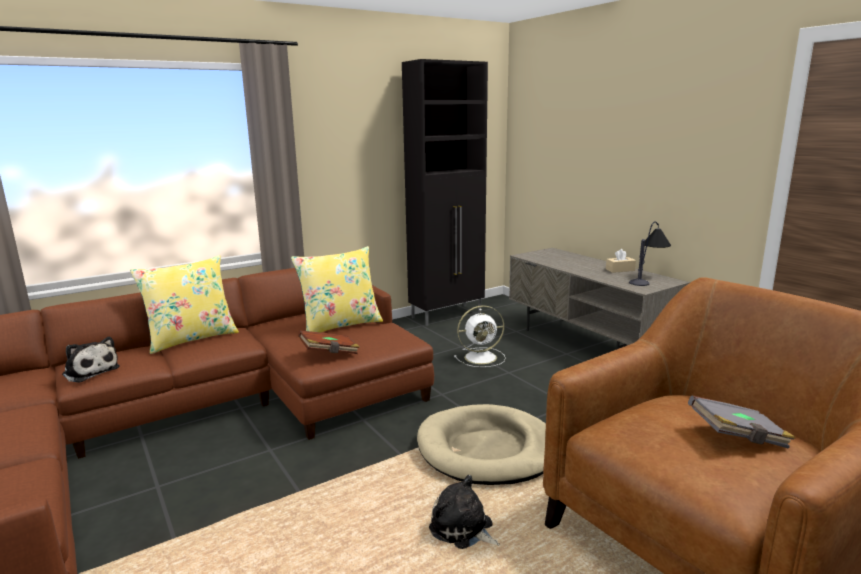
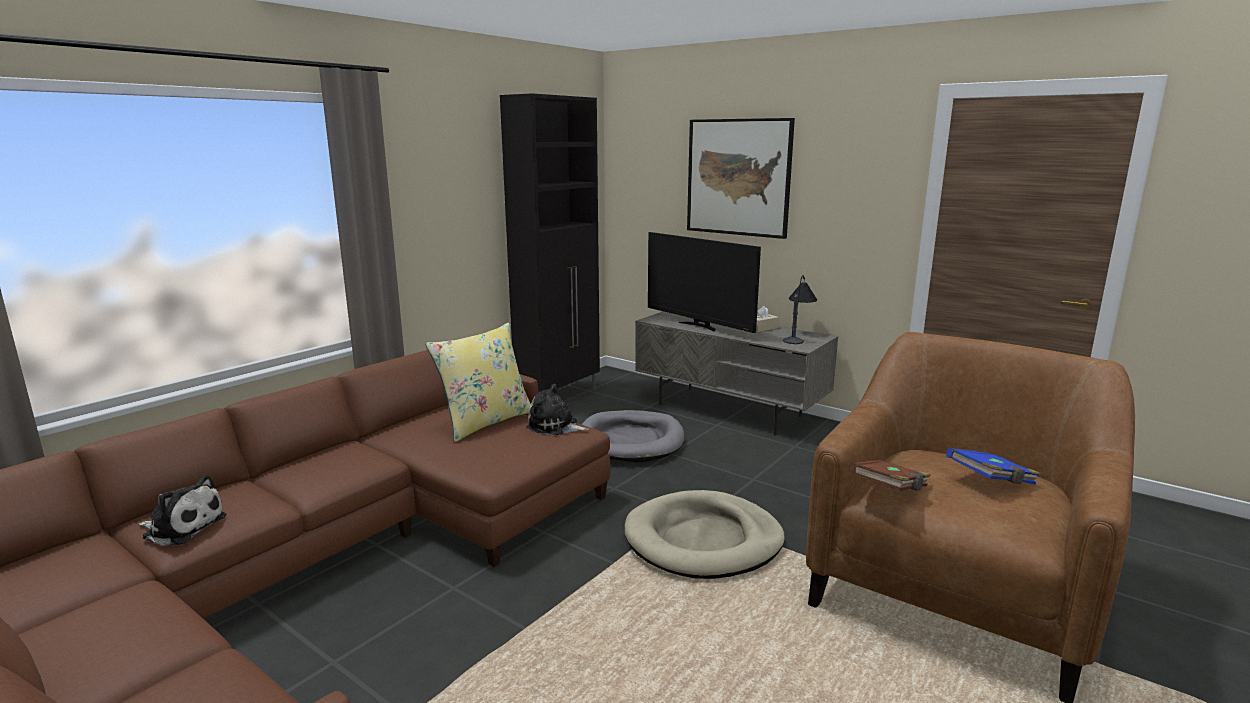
camera: 20 degrees left, 0 degrees up
(192, 339) = (297, 463): yellow pillow -> none
(329, 353) = (501, 457): brown book -> brown book (890, 490)
(464, 530) = (734, 628): plush toy -> plush toy (555, 426)
(482, 357) = (631, 441): white fan -> grey dog bed
(562, 263) = (699, 326): none -> television
(609, 129) = (738, 177): none -> picture
(737, 438) = (991, 482): grey book -> blue book

